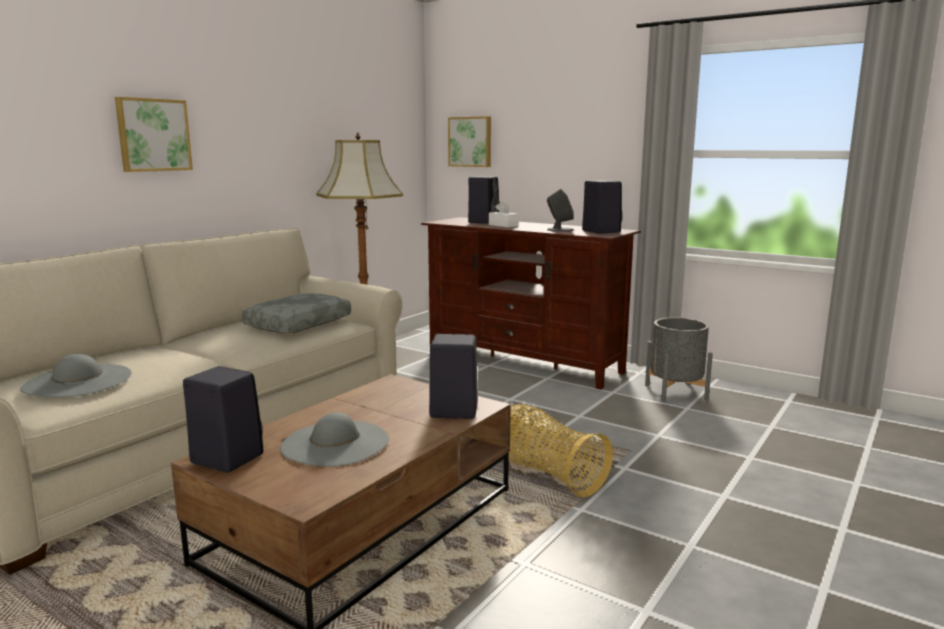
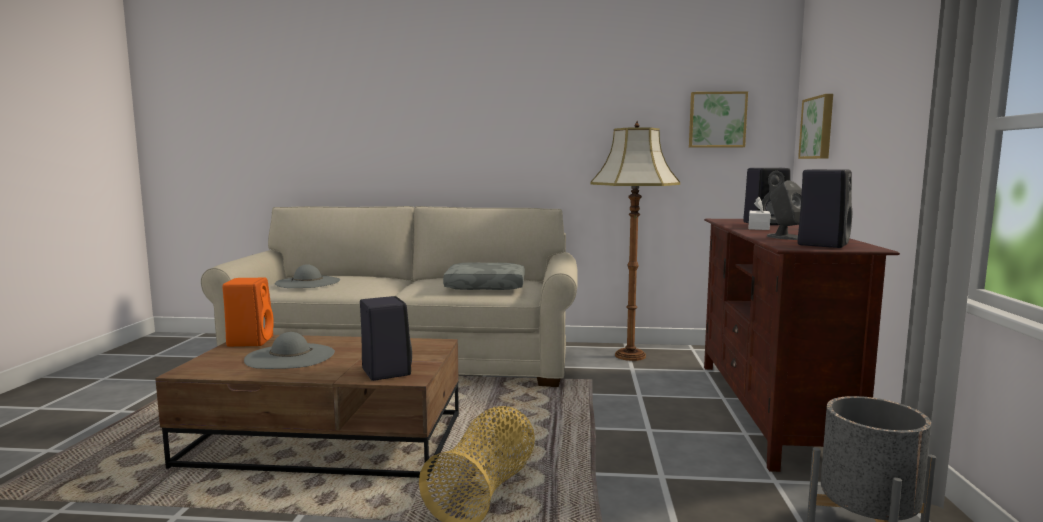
camera: 60 degrees right, 5 degrees down
(153, 135) = (457, 128): picture -> picture (717, 120)
(225, 459) = (250, 341): black speaker -> orange speaker

